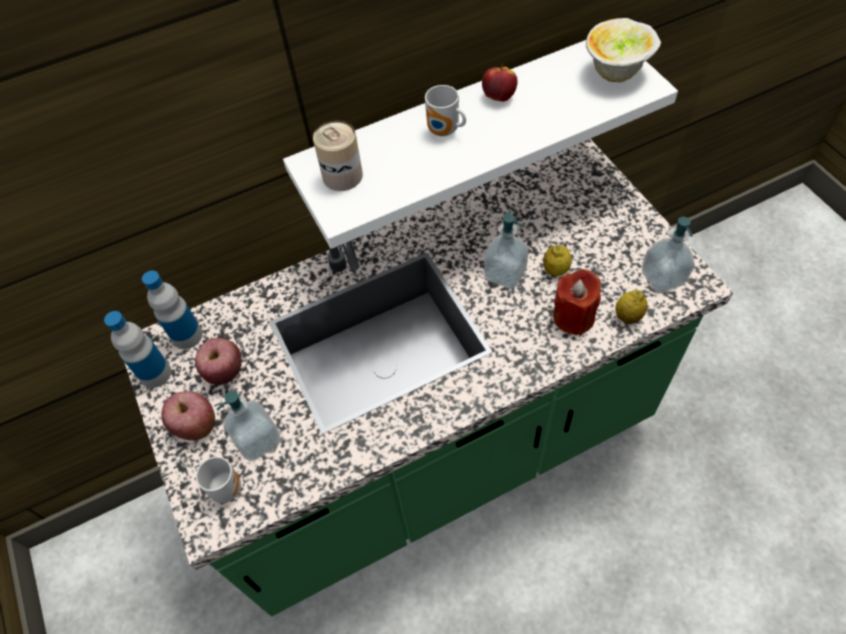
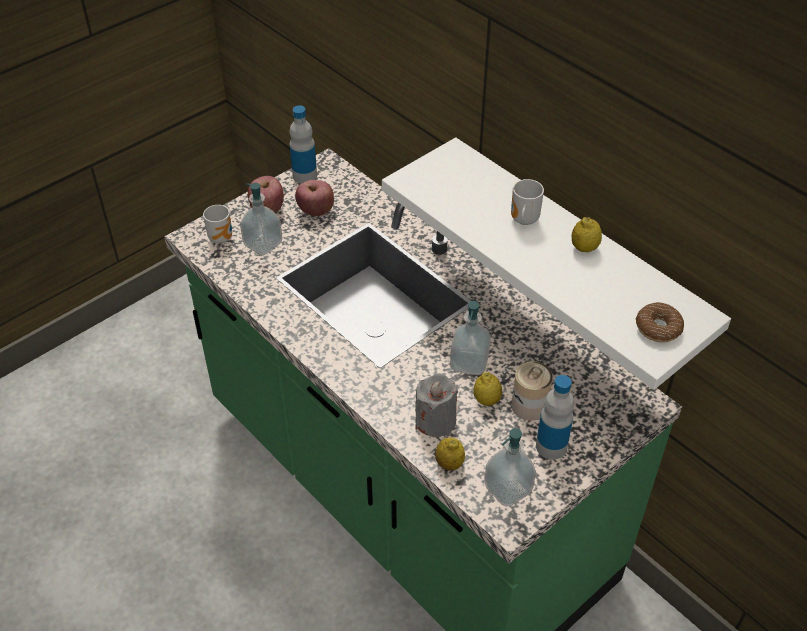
camera: 70 degrees right, 10 degrees down
(187, 336) = (342, 182): bottle -> bottle (551, 446)
(342, 175) = (448, 172): can -> can (529, 406)
(499, 97) = (584, 248): apple -> lemon
(573, 317) = (435, 421): red candle -> grey candle
(616, 74) = (658, 328): bowl -> donut

